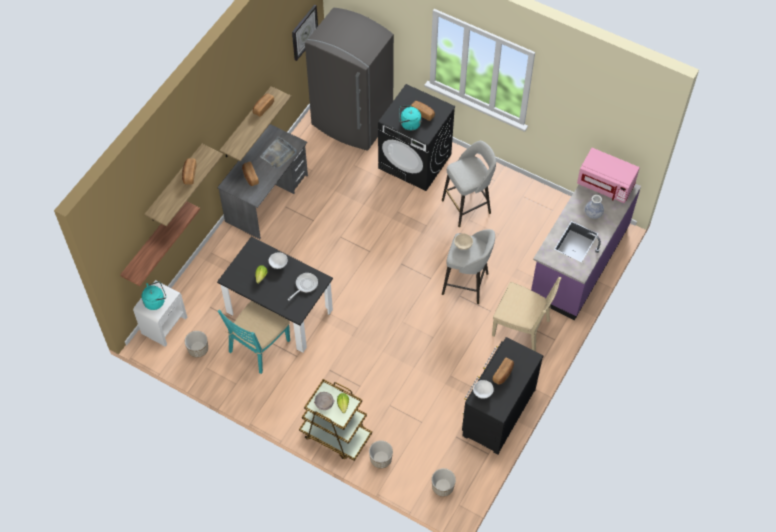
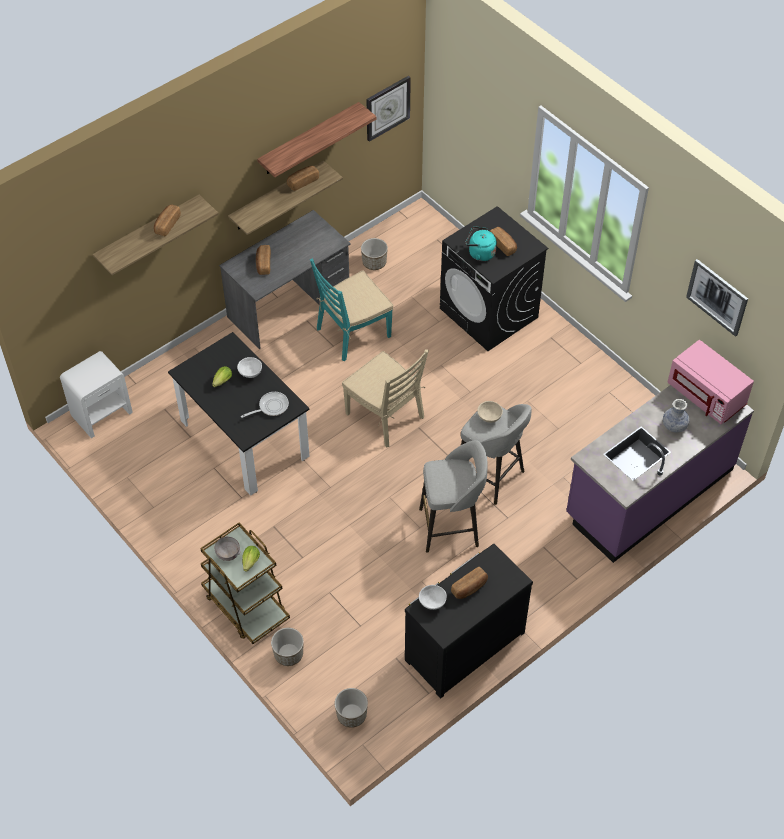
camera: 20 degrees right, 5 degrees down
(152, 241) = (103, 297): shelf -> shelf (309, 139)
(155, 301) = (89, 374): turquoise kettle -> none
(198, 349) = (128, 453): planter -> planter (374, 263)
(259, 346) = (201, 472): turquoise chair -> turquoise chair (353, 333)
(278, 154) = (309, 248): grey tray -> none
(352, 122) = (431, 247): grey fridge -> none
(467, 206) = (532, 384): grey stool -> grey stool (451, 527)
(521, 328) = (539, 551): beige chair -> beige chair (385, 416)
(601, 116) = (717, 297): none -> picture

